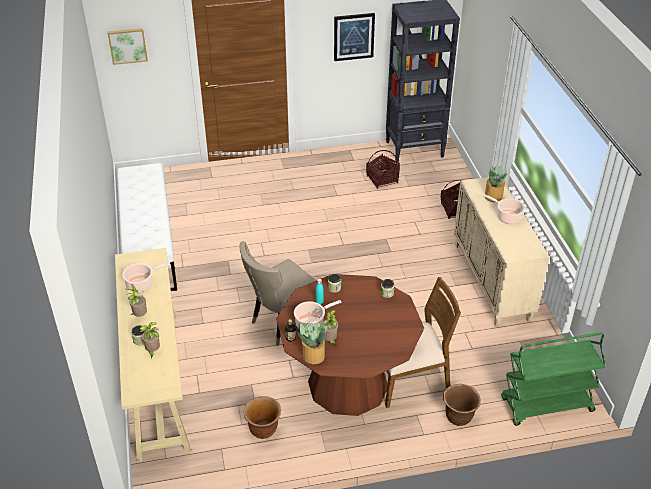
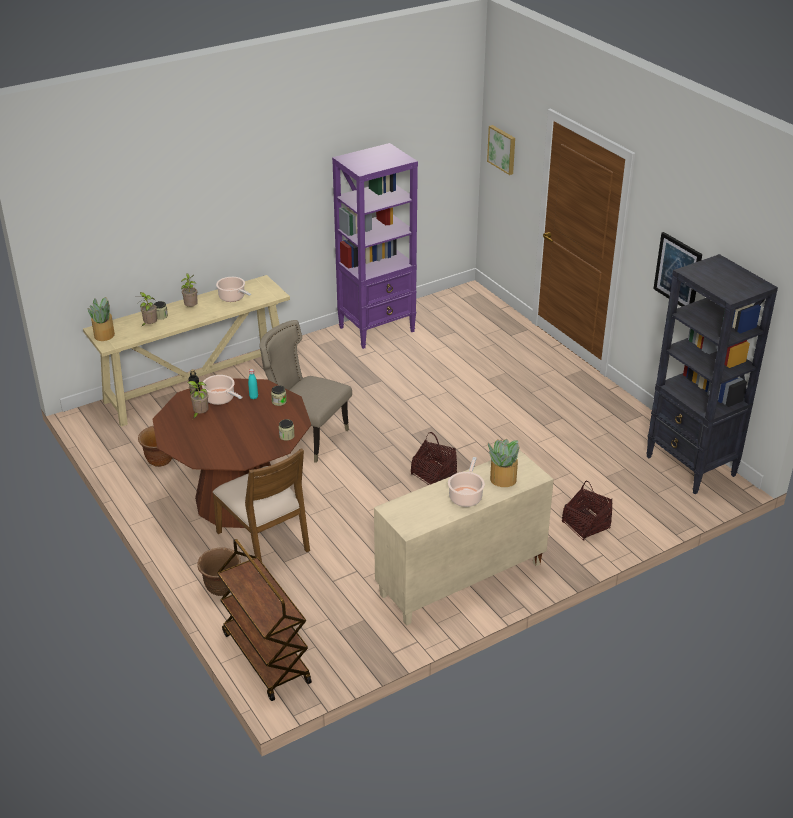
camera: 70 degrees right, 5 degrees down
(149, 244) = (377, 329): white bench -> purple bookcase
(312, 355) = (176, 409): potted plant -> potted plant (104, 335)
(382, 180) = (601, 453): basket -> basket (433, 475)
(546, 405) = (265, 657): green cart -> brown cart

